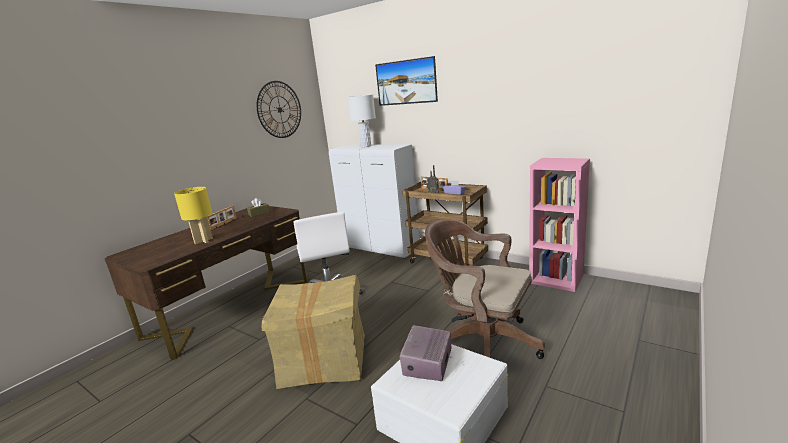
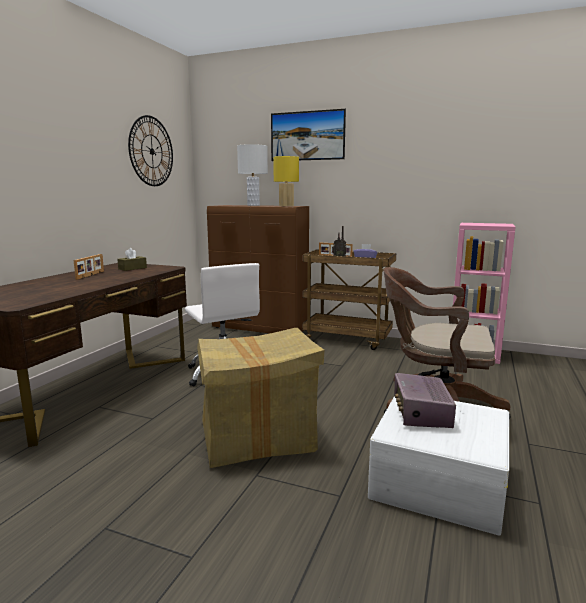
camera: 15 degrees left, 5 degrees down
(203, 241) = (77, 287): yellow table lamp -> yellow table lamp (286, 206)
(381, 248) = (260, 329): white cabinet -> brown cabinet

